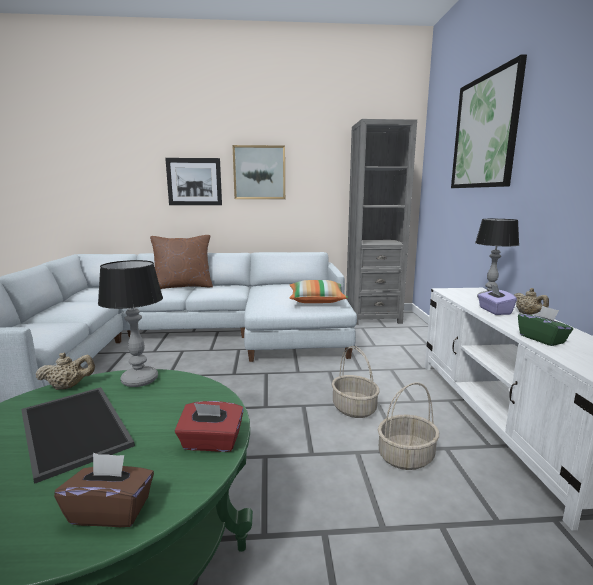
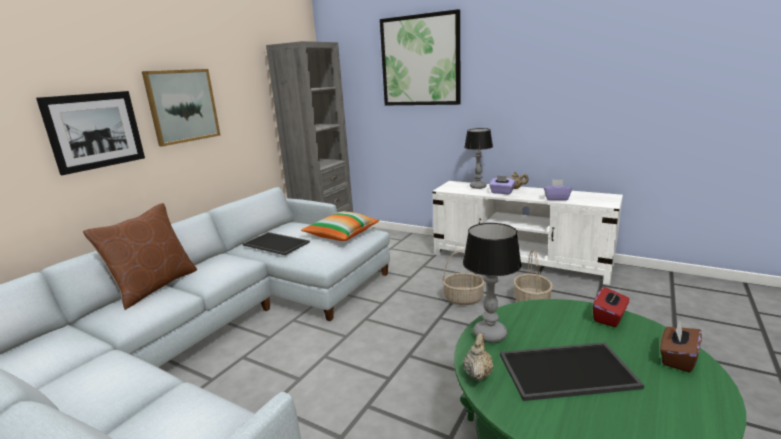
camera: 55 degrees left, 5 degrees up
(271, 289) = (277, 243): none -> tray
(542, 339) = (556, 198): green tissue box -> purple tissue box

